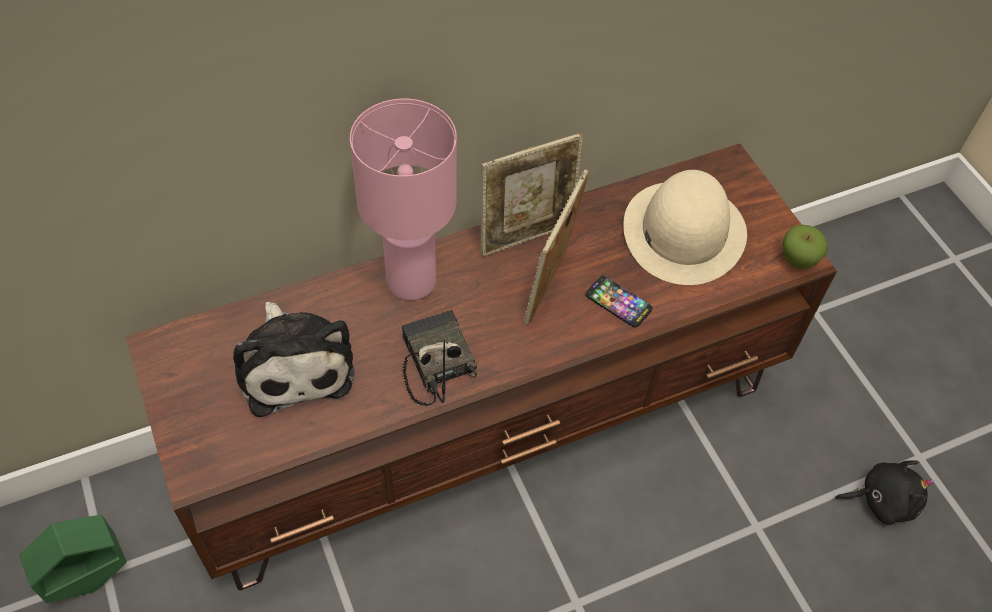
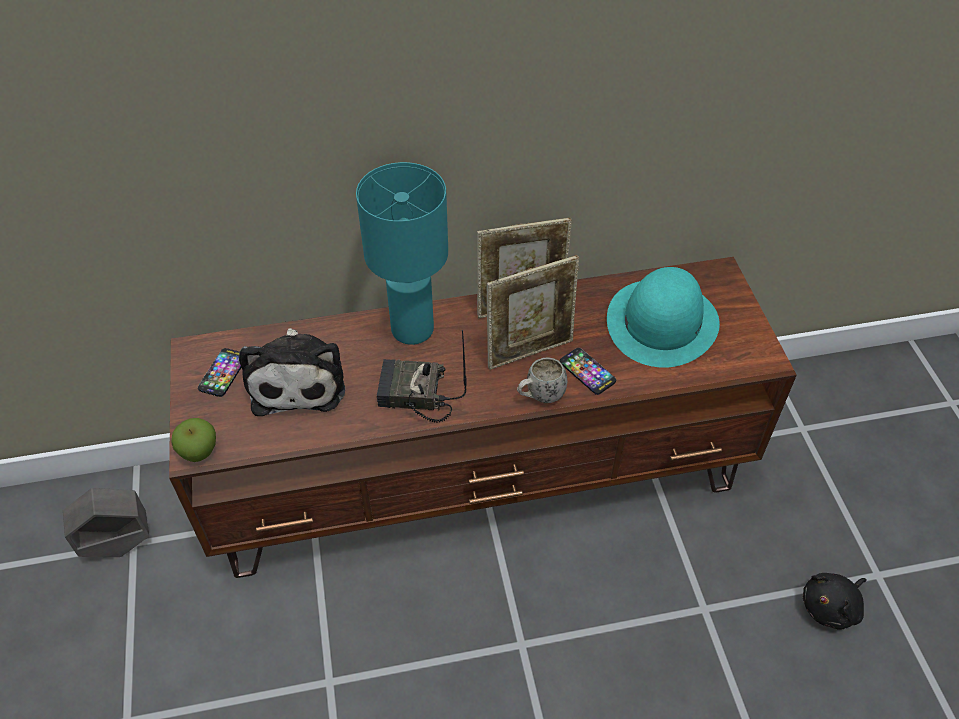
camera: 15 degrees right, 5 degrees down
(88, 576) = (119, 544): green planter -> grey planter
(202, 370) = (223, 373): none -> phone
(412, 281) = (413, 329): pink table lamp -> turquoise table lamp
(434, 362) = (414, 396): radio -> radio turned 75 degrees counterclockwise
(549, 287) = (530, 351): picture frame -> picture frame turned 150 degrees counterclockwise
(574, 339) = (540, 396): none -> white mug
(683, 231) = (662, 321): beige hat -> turquoise hat
(798, 260) = (761, 360): apple -> apple (199, 452)
(882, 500) = (831, 607): black plush toy -> black plush toy turned 135 degrees clockwise

